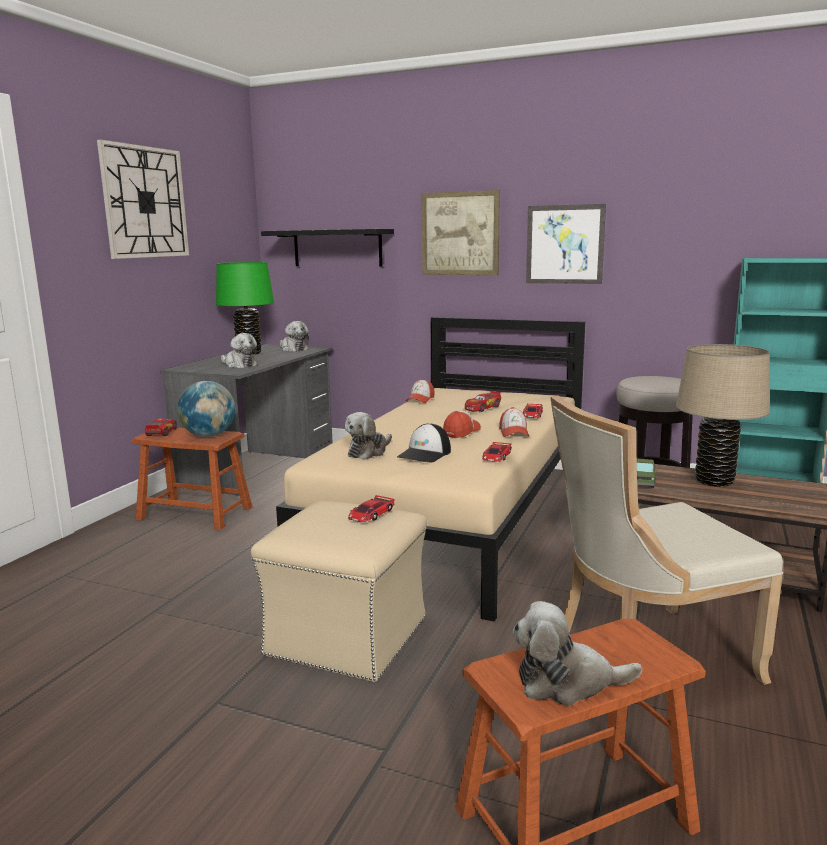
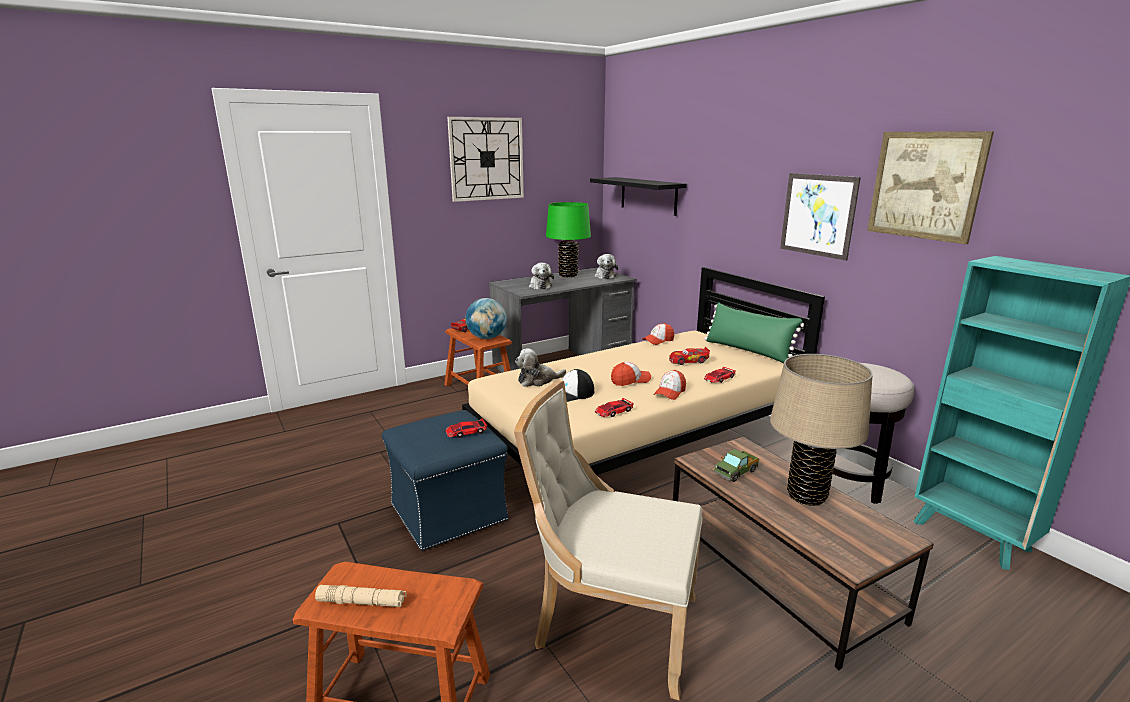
camera: 35 degrees right, 5 degrees up
(348, 637) = (449, 513): beige ottoman -> blue ottoman
(460, 233) = (733, 193): picture -> picture (925, 185)
(512, 393) = (748, 351): none -> green pillow
(567, 682) = (362, 602): plush toy -> beige flashlight

